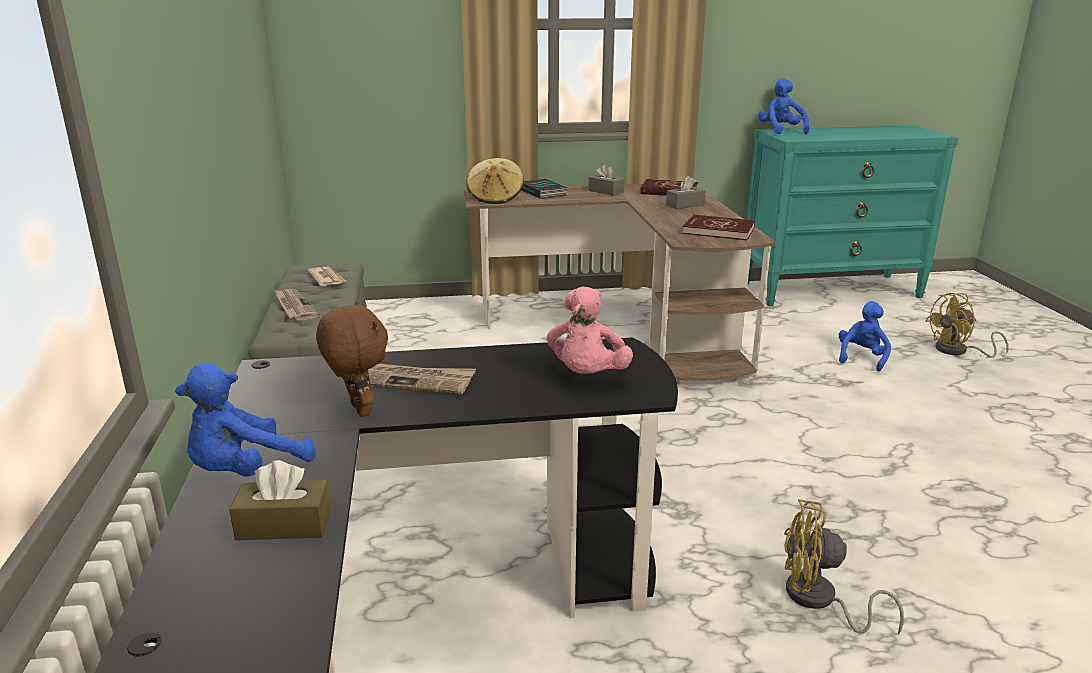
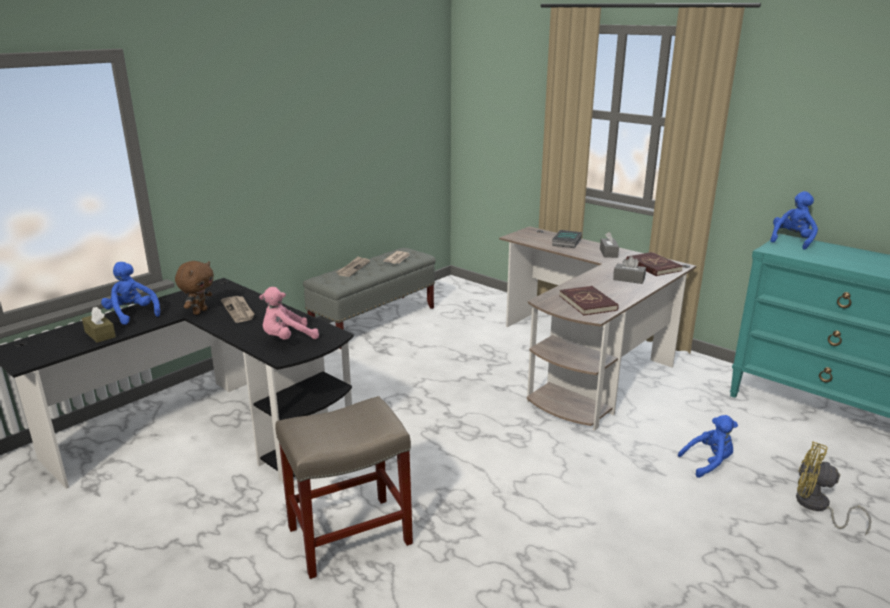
camera: 50 degrees right, 0 degrees up
(245, 471) = (132, 314): blue plush toy -> blue plush toy turned 45 degrees clockwise
(495, 198) = (528, 237): beige hat -> none
(819, 601) = (348, 536): yellow fan -> beige stool

